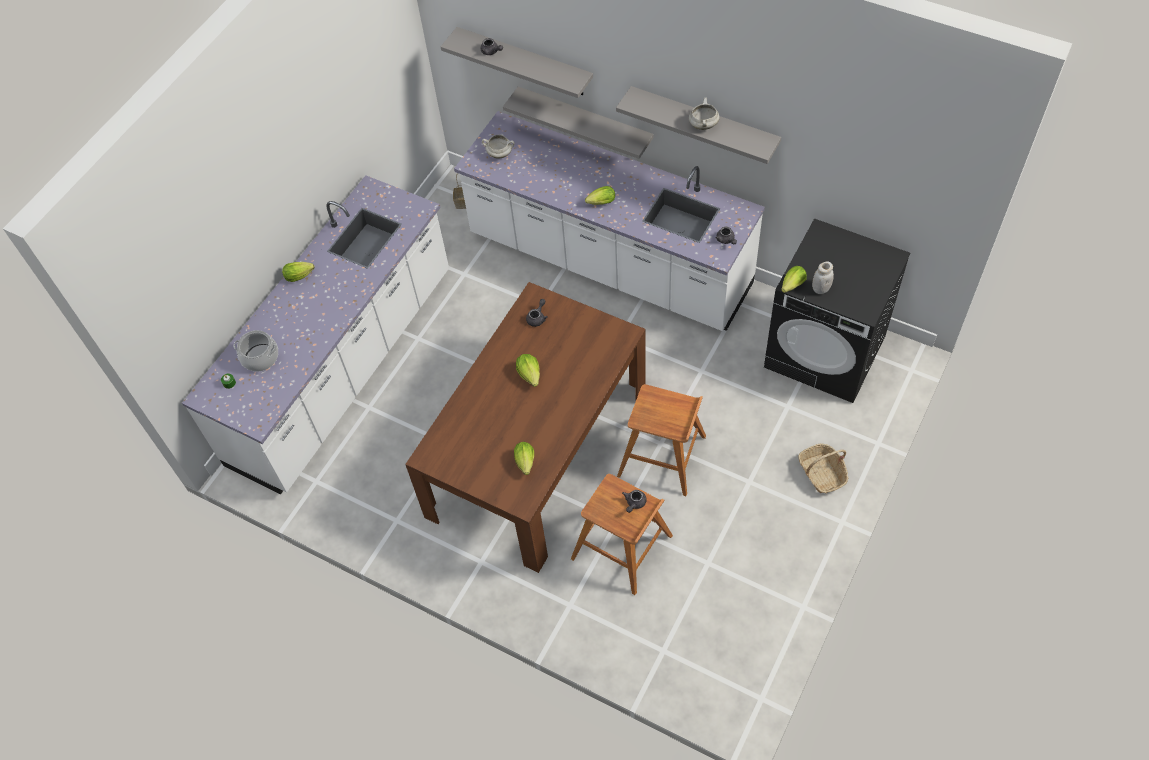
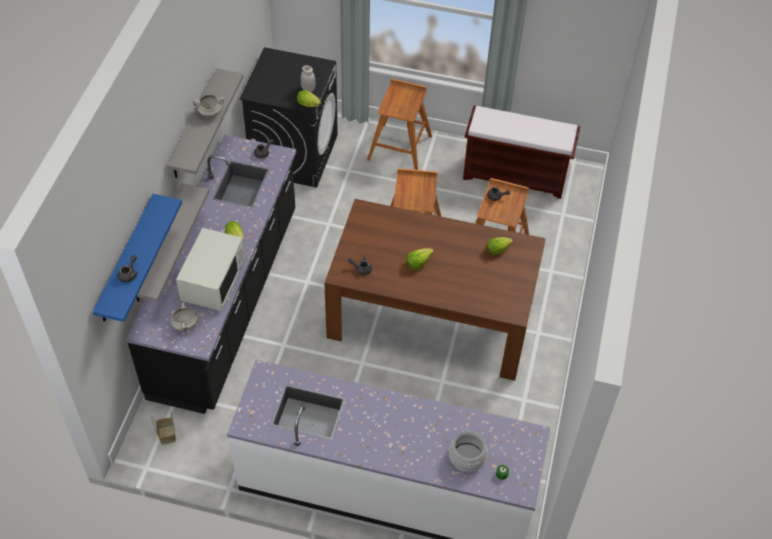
camera: 110 degrees left, 5 degrees down
(301, 275) = (366, 453): lettuce -> none
(525, 62) = (126, 260): grey shelf -> blue shelf
(547, 179) = (213, 281): none -> white microwave
(609, 262) = (227, 302): white counter -> black counter
(746, 608) = (516, 175): none -> brown bench
(822, 473) = (400, 147): basket -> brown stool

